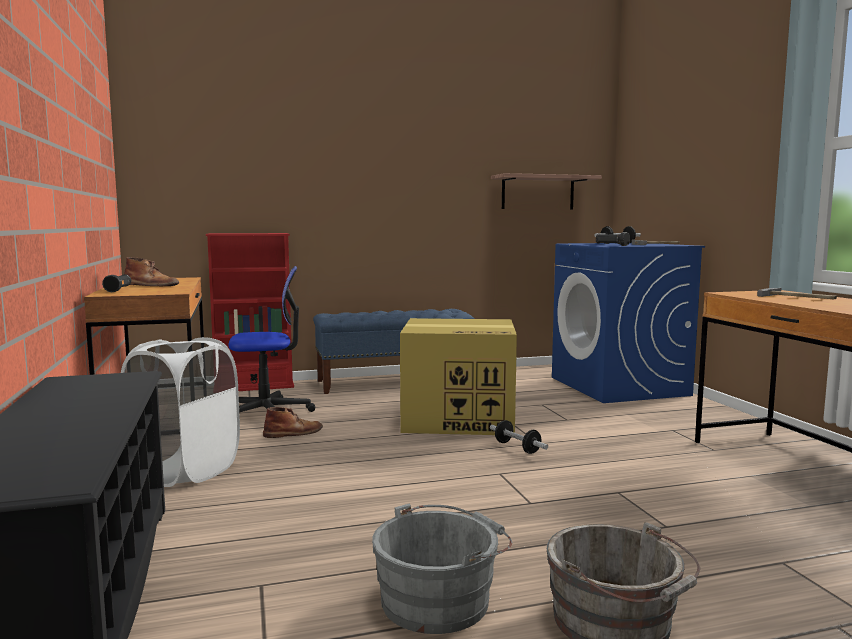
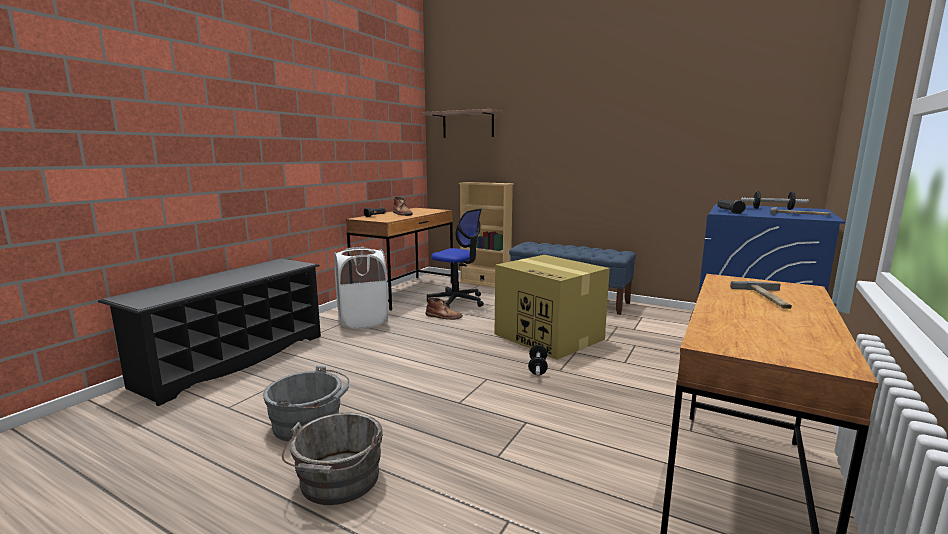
camera: 45 degrees right, 5 degrees up
(254, 387) = (485, 283): red bookcase -> beige bookcase
(538, 193) = (731, 152): shelf -> shelf (468, 124)

